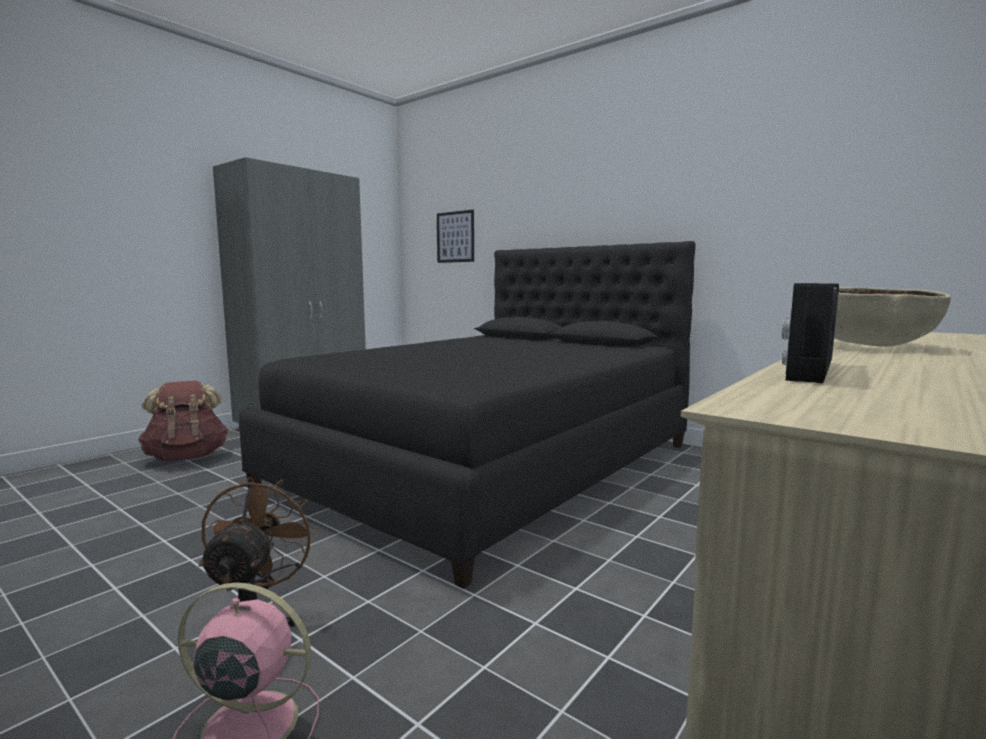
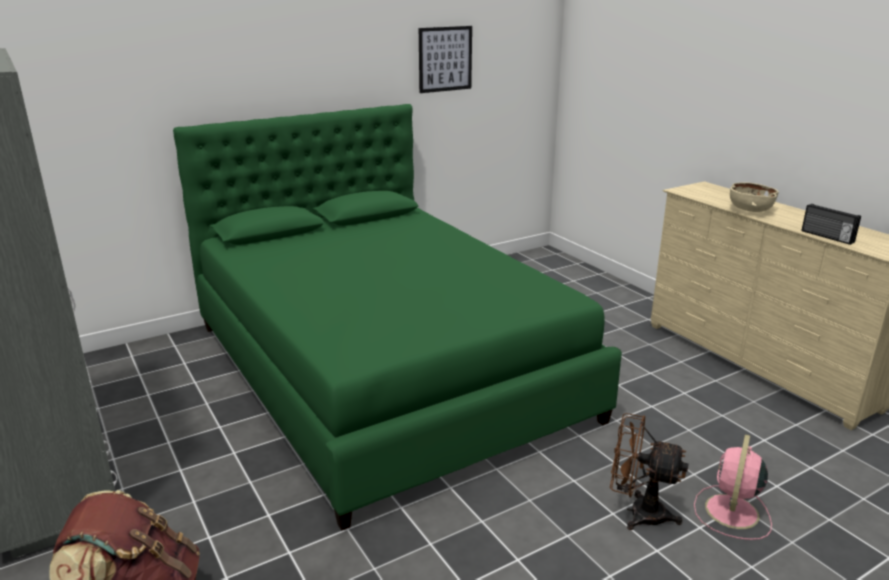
camera: 70 degrees left, 15 degrees up
(455, 237) = (63, 109): picture -> picture (445, 59)
(491, 465) = (384, 370): black bed -> green bed

